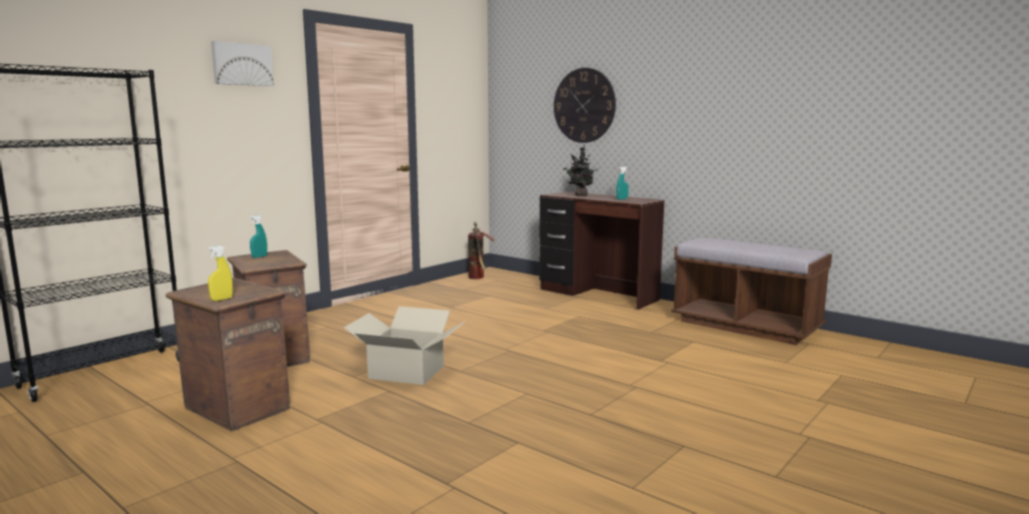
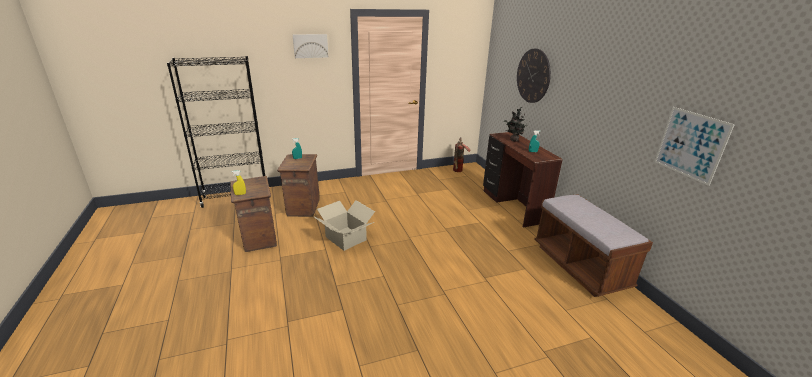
camera: 30 degrees right, 15 degrees up
(844, 121) = (690, 145): none -> picture

